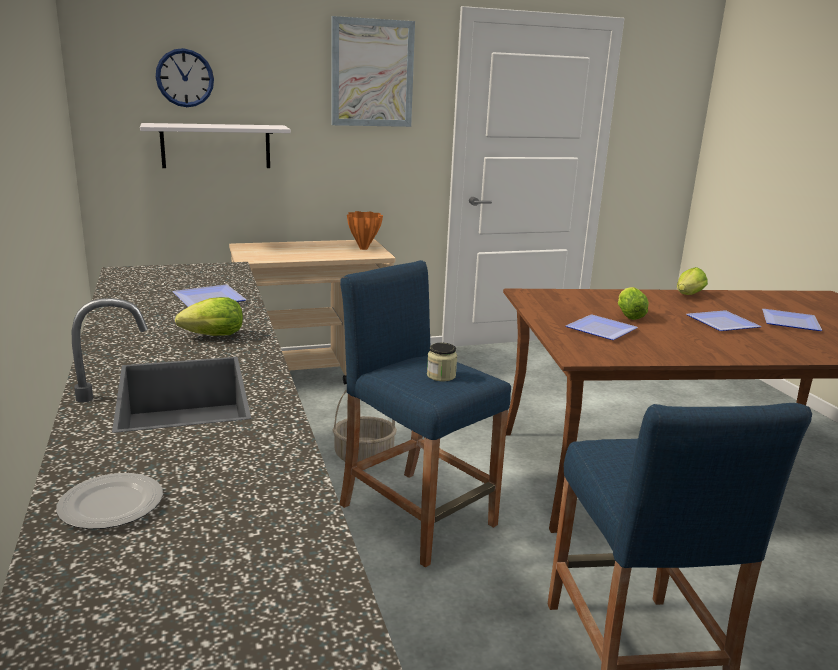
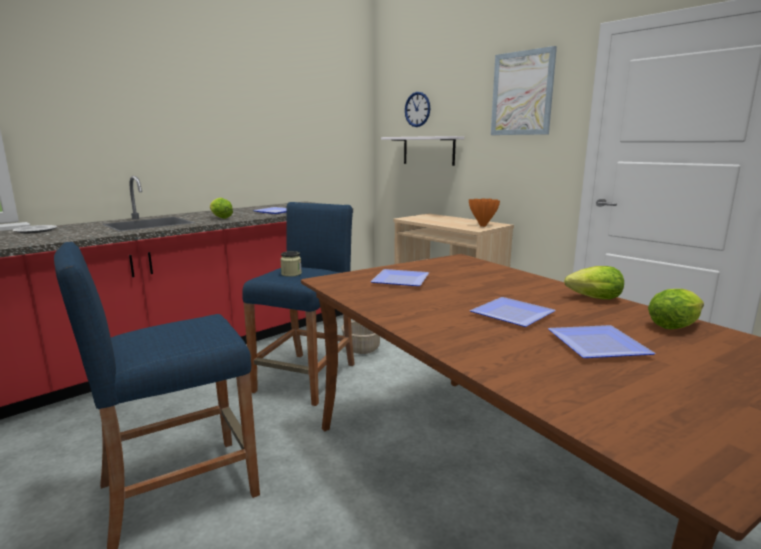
camera: 65 degrees right, 5 degrees down
(628, 315) = (463, 284): lettuce -> lettuce (676, 326)

